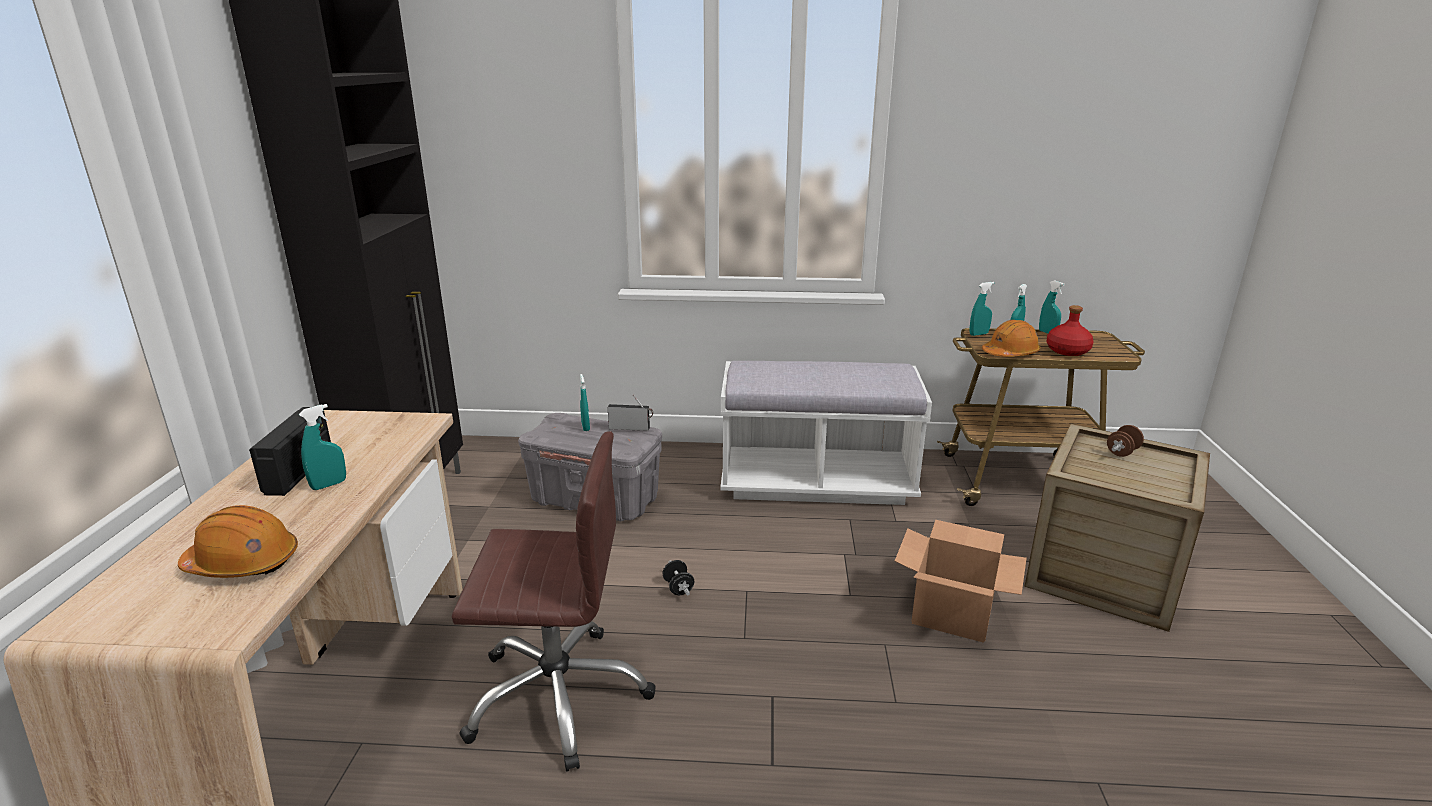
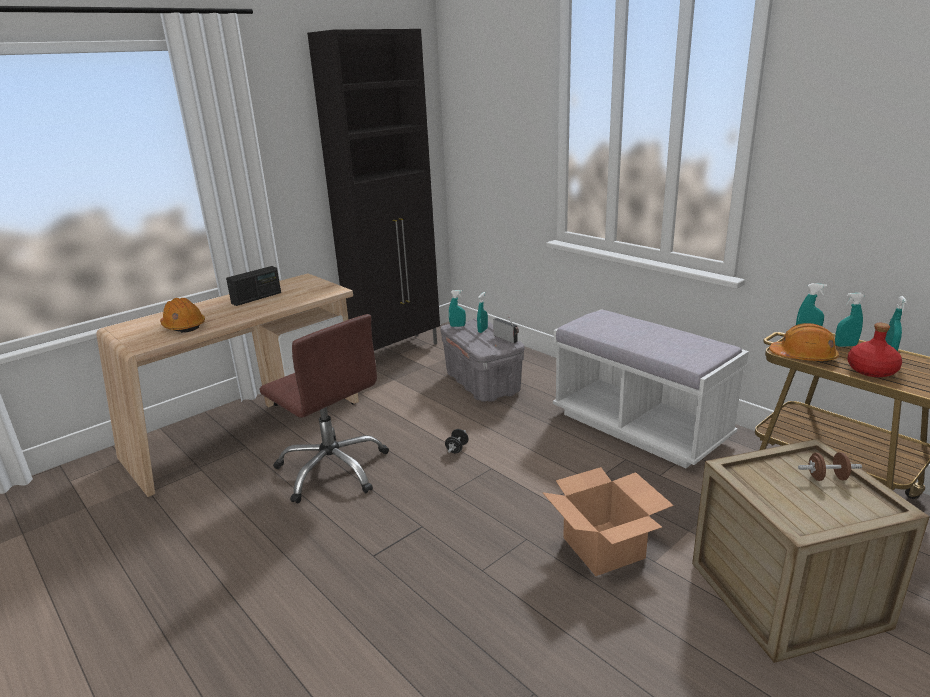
camera: 45 degrees right, 0 degrees up
(329, 485) = (255, 306): turquoise spray bottle -> turquoise spray bottle (457, 326)

